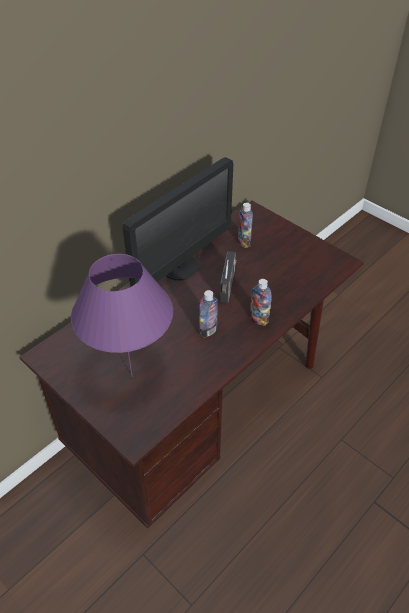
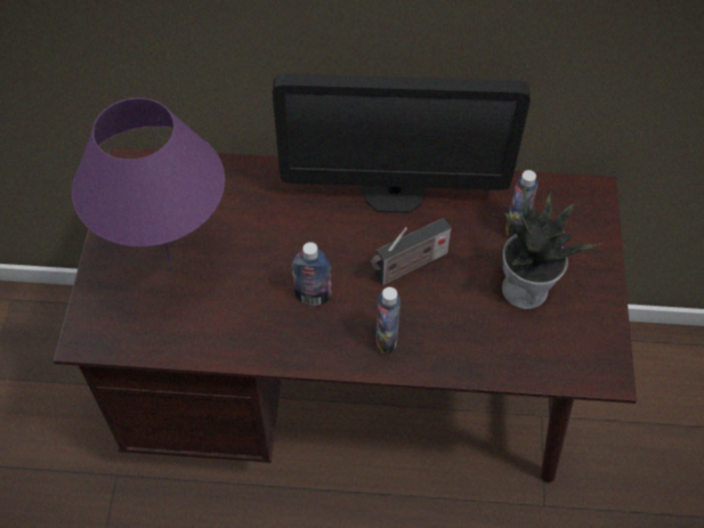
camera: 50 degrees right, 10 degrees up
(278, 258) = (526, 288): none -> potted plant

